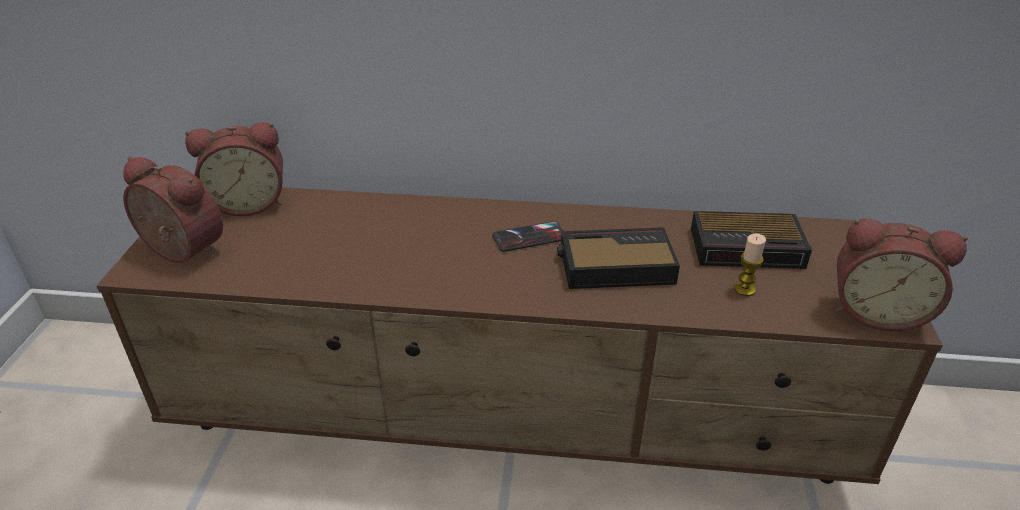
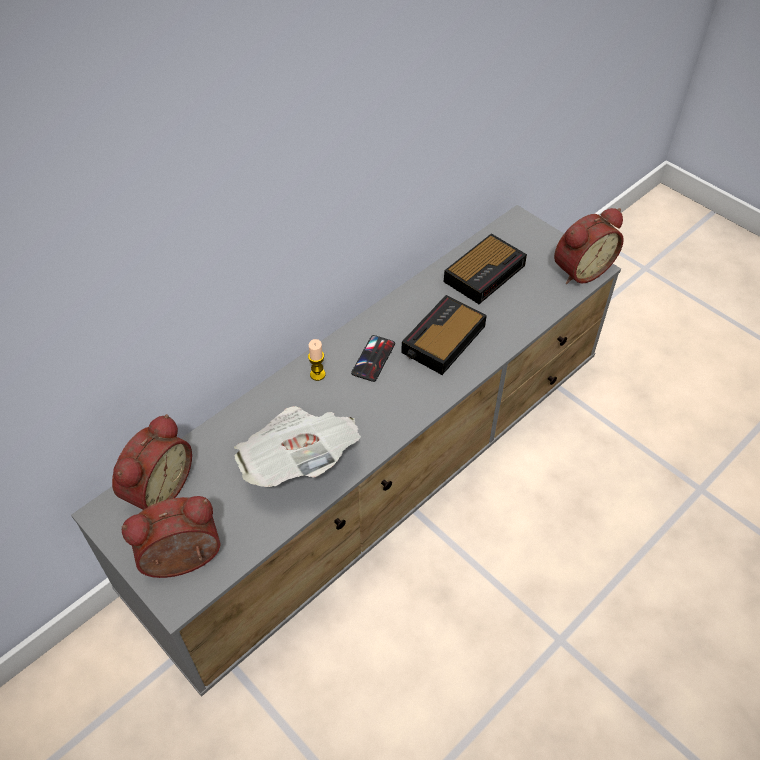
camera: 50 degrees left, 15 degrees up
(352, 256) = (297, 461): none -> newspaper
(513, 422) = (381, 481): brown tv stand -> grey tv stand
(744, 289) = (516, 303): candle -> candle (317, 374)

